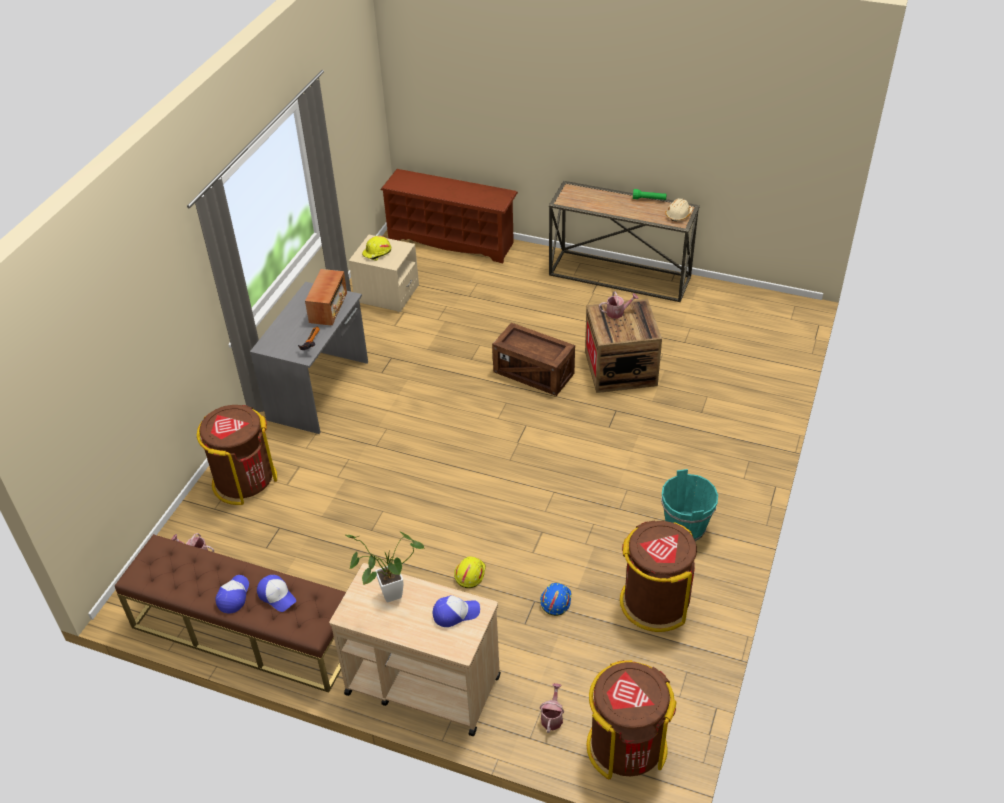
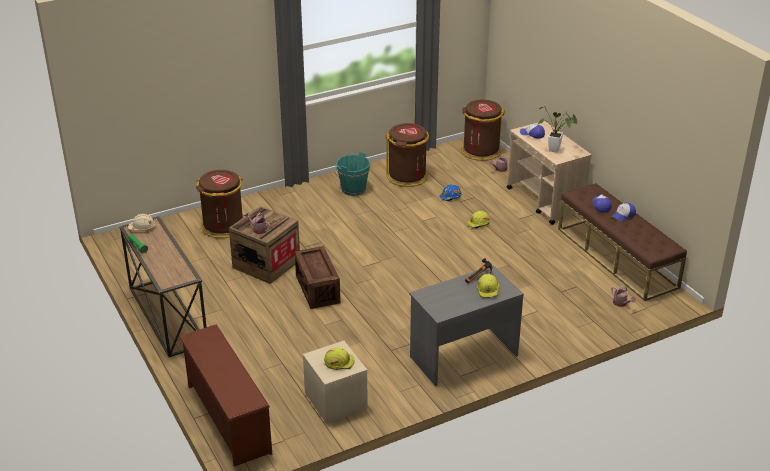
camera: 140 degrees left, 10 degrees down
(244, 480) = (562, 327): brown trash can -> brown trash can (223, 226)
(287, 335) = (488, 290): none -> yellow hard hat
(328, 308) = (442, 294): radio -> none

